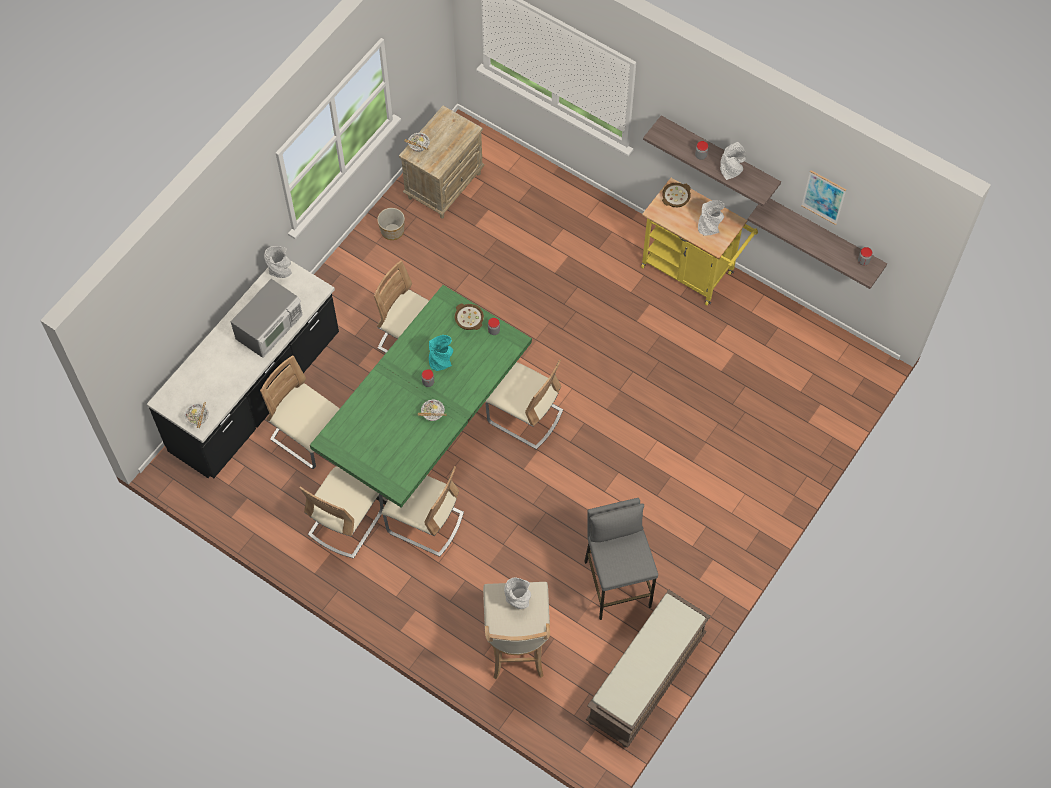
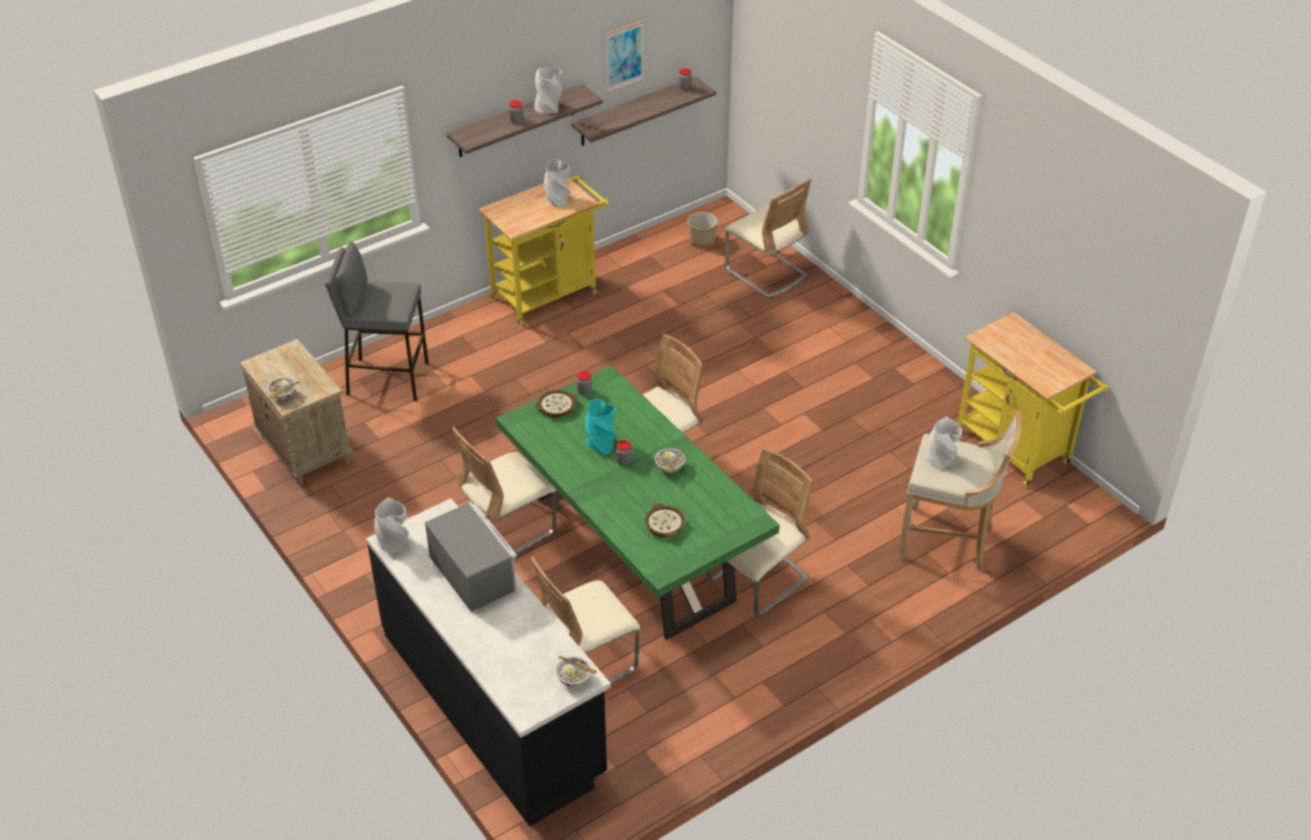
camera: 70 degrees left, 20 degrees down
(346, 522) = (725, 656): beige chair -> beige chair (766, 273)
(392, 231) = (336, 511): planter -> planter (702, 240)
(617, 584) = (897, 443): grey stool -> grey stool (387, 379)
(646, 679) = (1017, 451): brown bench -> yellow cart
(676, 197) = (506, 211): bowl -> bowl (665, 525)

